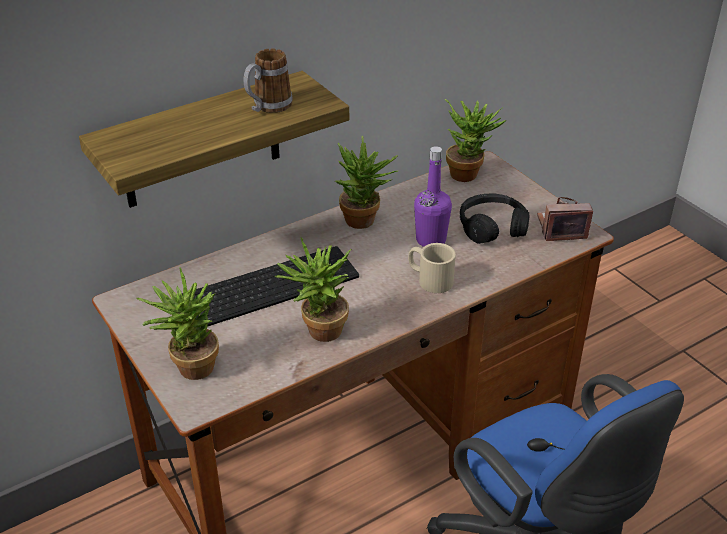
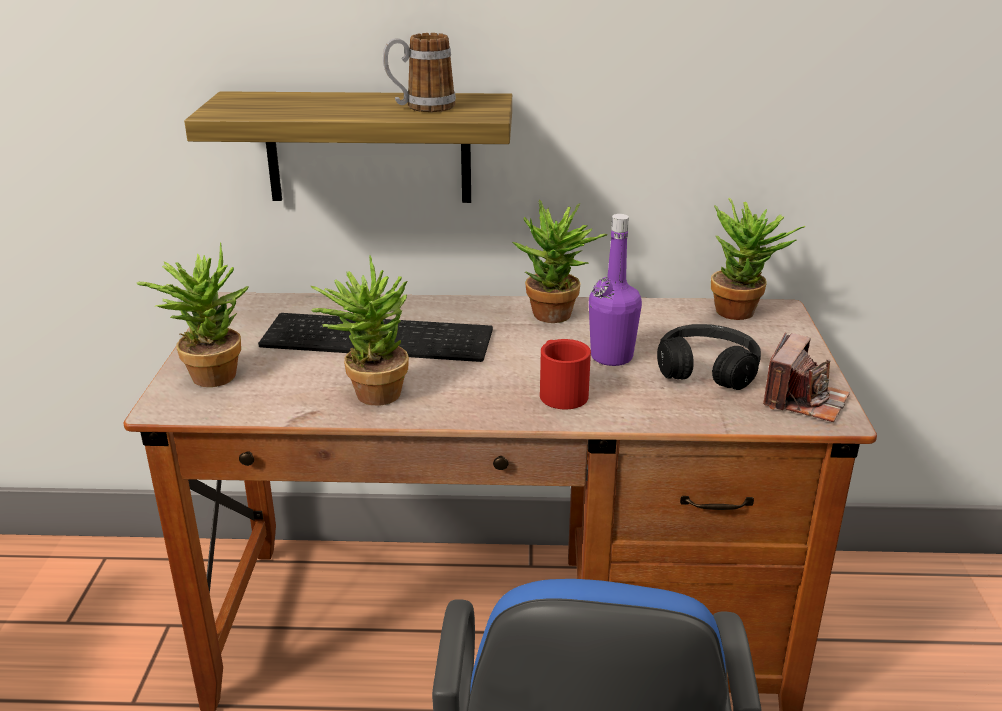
camera: 35 degrees right, 10 degrees down
(429, 279) = (559, 391): beige mug -> red mug
(561, 228) = (804, 400): camera -> camera turned 90 degrees clockwise

